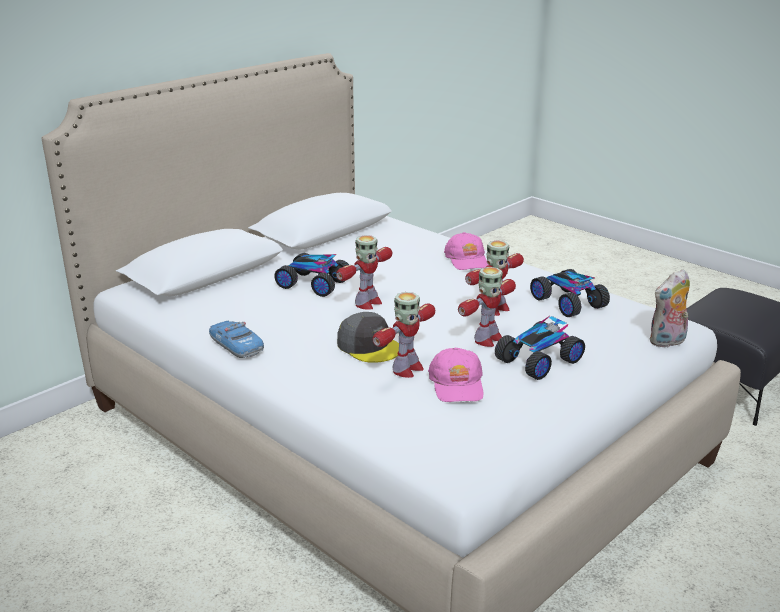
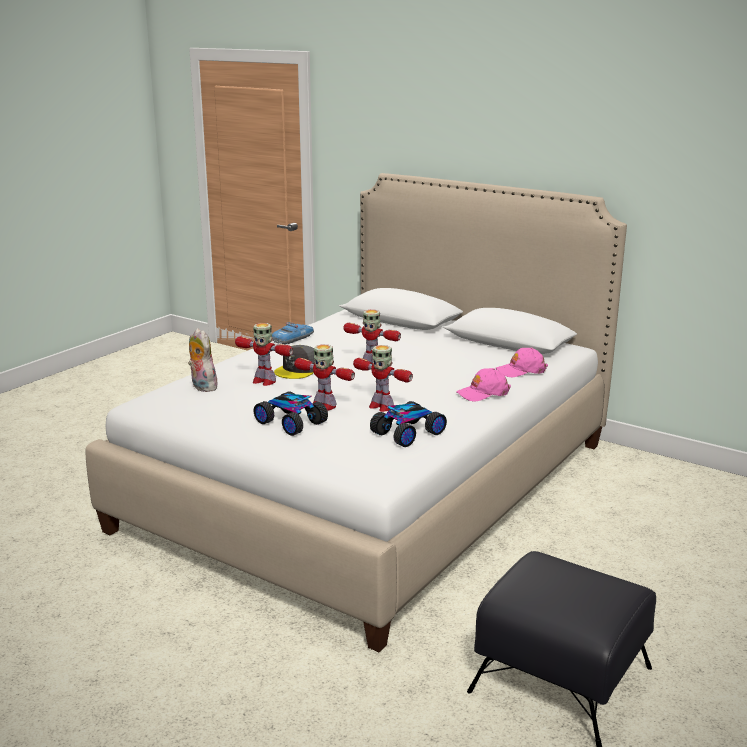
camera: 80 degrees right, 5 degrees down
(314, 283) = (400, 348): toy car -> none
(457, 384) = (243, 395): pink cap -> pink cap (521, 370)
(667, 342) = (341, 474): plush toy -> plush toy (202, 387)

